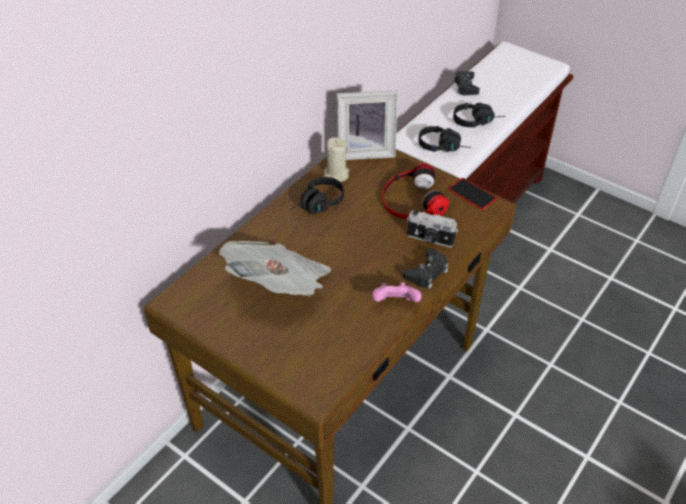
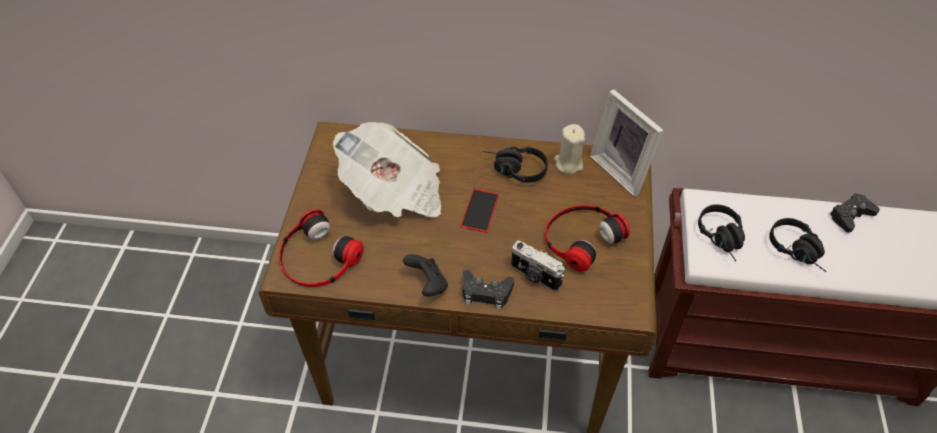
camera: 60 degrees right, 5 degrees up
(314, 366) = (317, 258): none -> headphones
(395, 303) = (428, 284): pink game controller -> black game controller
(430, 239) = (535, 276): camera -> camera turned 45 degrees counterclockwise
(472, 194) = (634, 285): phone -> phone (480, 210)

